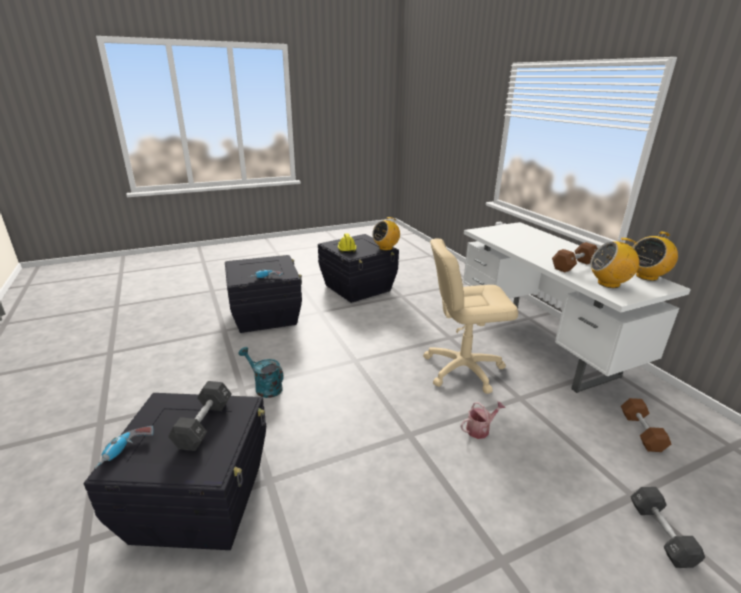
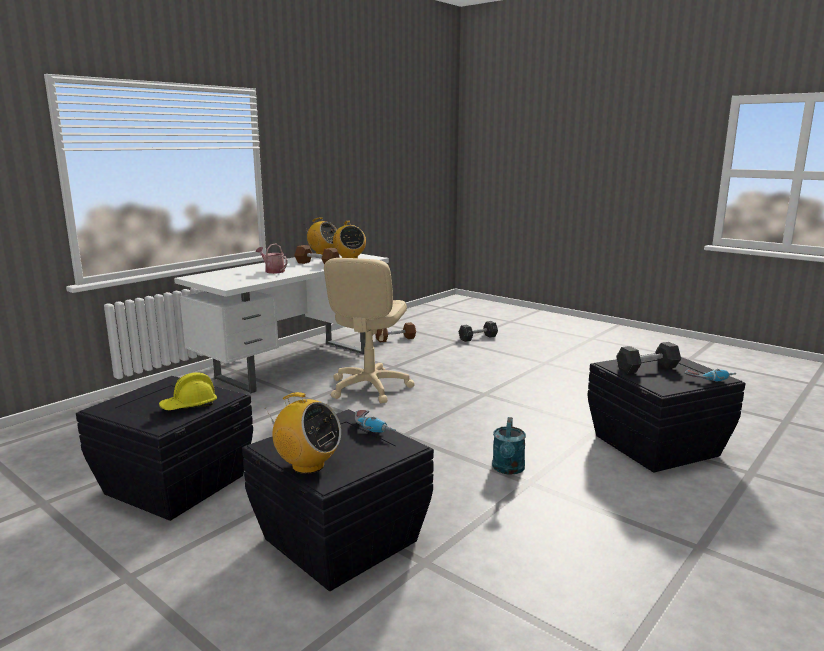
camera: 115 degrees left, 10 degrees down
(386, 248) = (172, 381): radio -> radio (307, 465)
(462, 369) = (369, 387): beige office chair -> beige office chair turned 45 degrees clockwise
(480, 429) = (447, 375): watering can -> watering can (273, 271)

